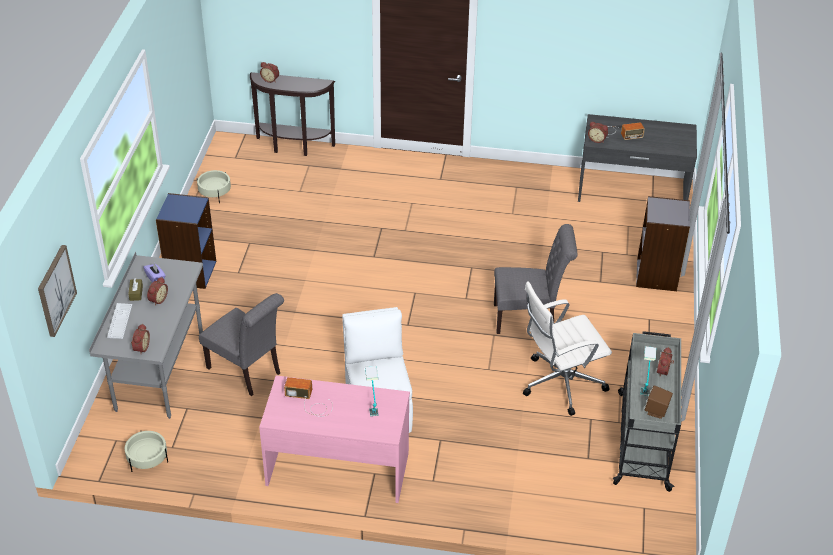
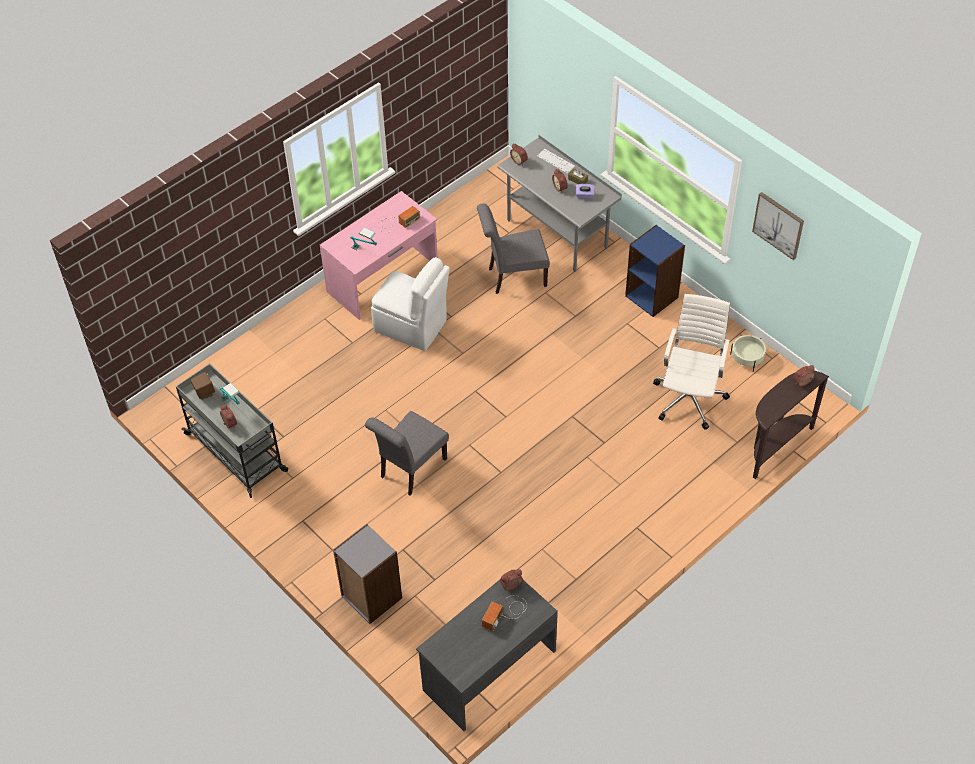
camera: 130 degrees right, 10 degrees up
(55, 290) = (549, 80): picture -> picture (778, 225)
(147, 459) = (482, 196): beige planter -> none
(560, 383) = (331, 442): white office chair -> white office chair (690, 397)

